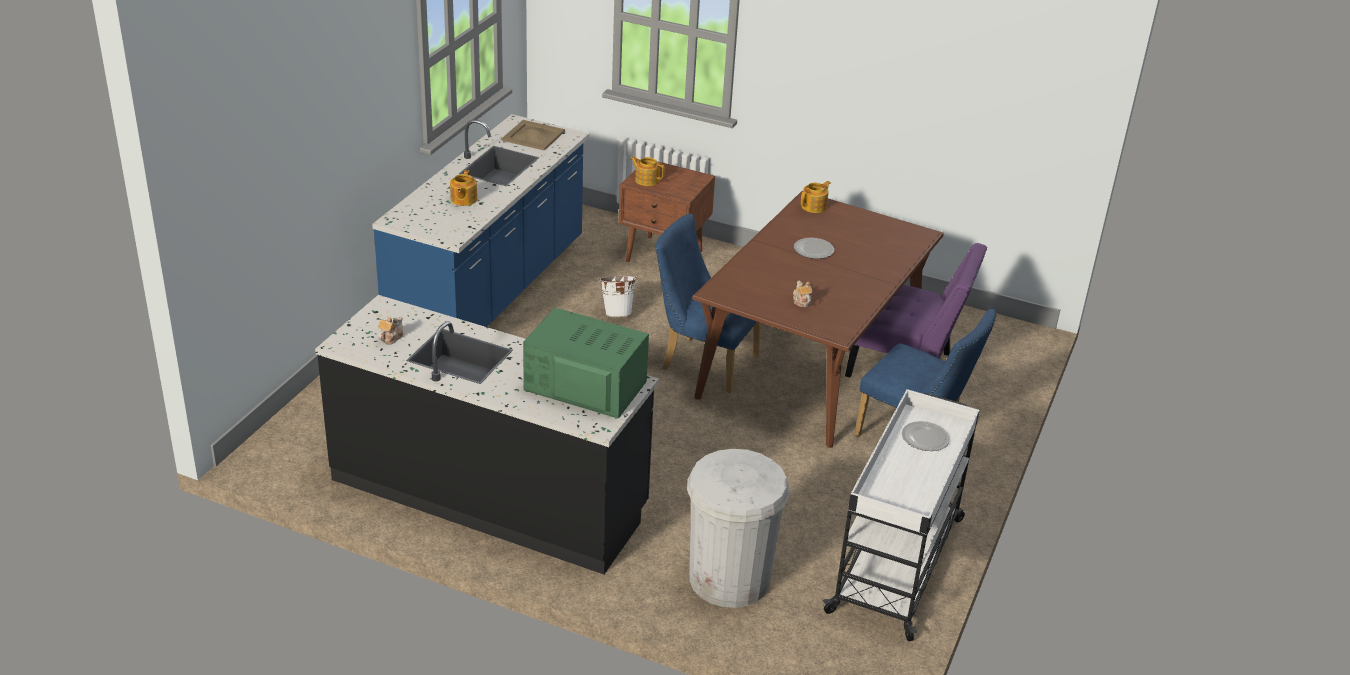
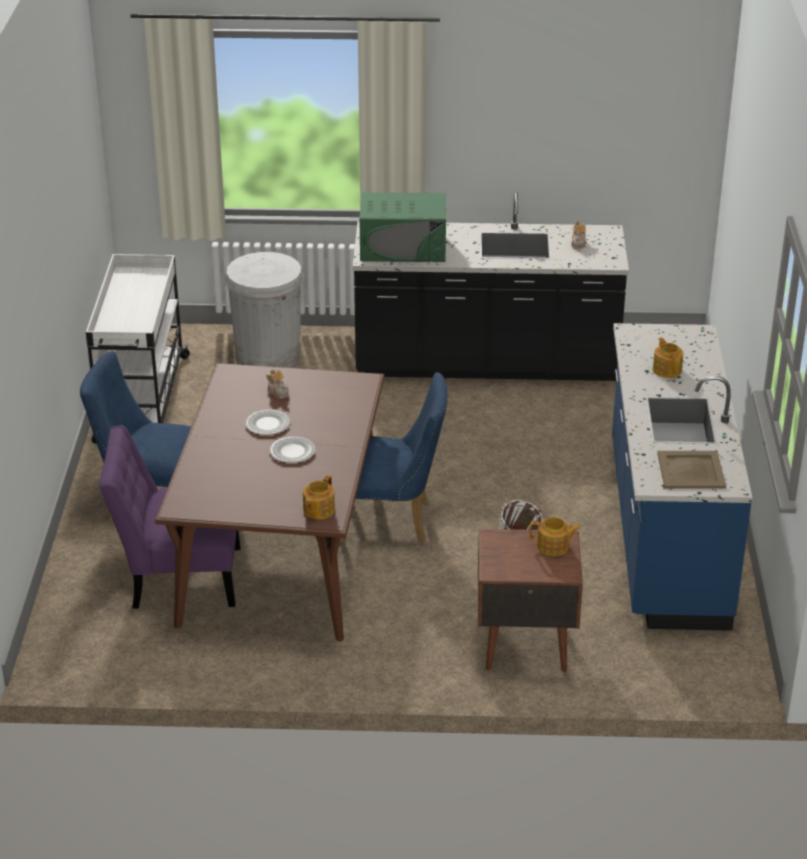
camera: 160 degrees right, 0 degrees up
(925, 438) = (128, 323): plate -> plate (267, 424)

